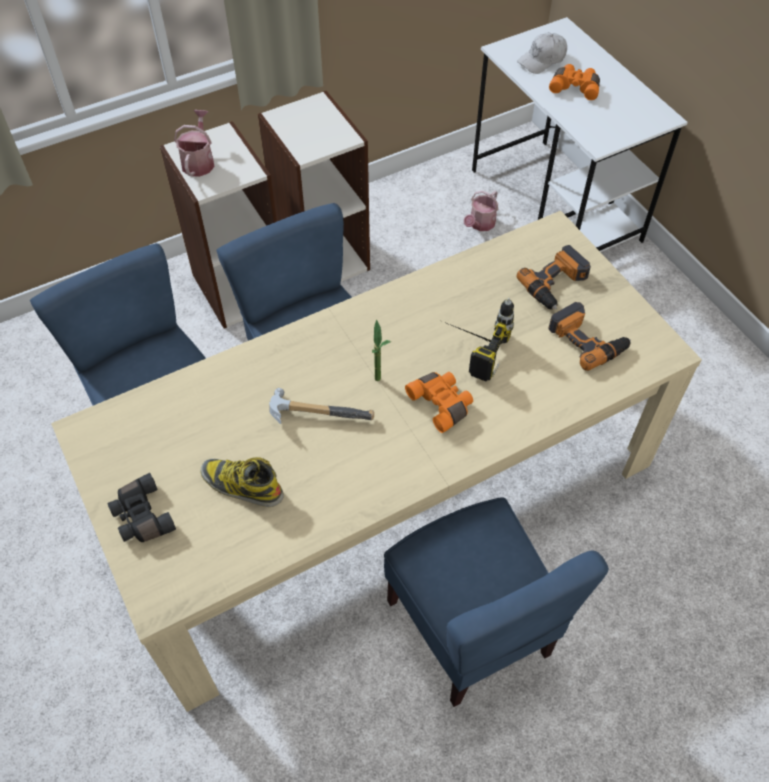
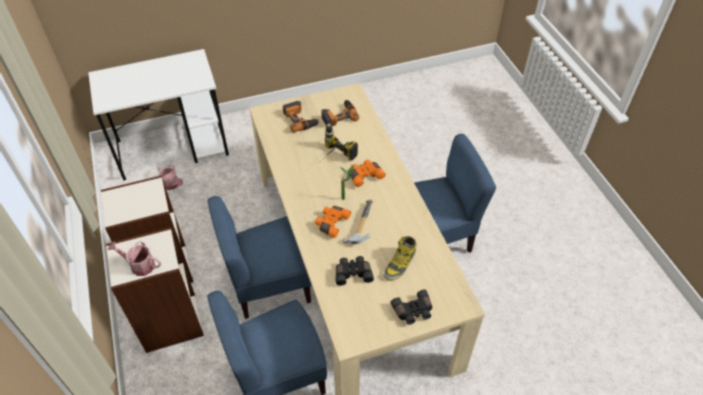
camera: 80 degrees left, 5 degrees down
(215, 417) = (353, 273): none -> black binoculars
(542, 60) = (122, 90): white cap -> none
(575, 87) = (154, 82): orange binoculars -> orange binoculars (331, 223)

